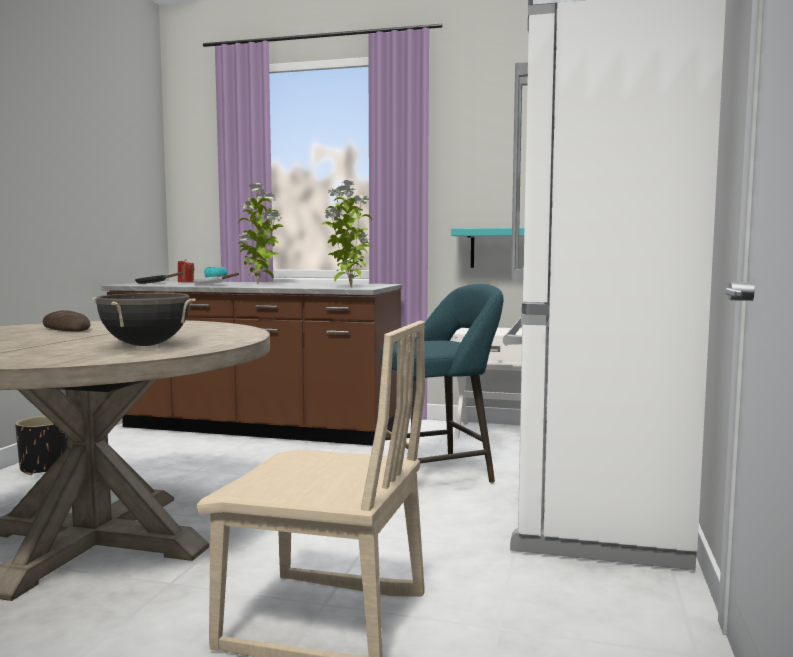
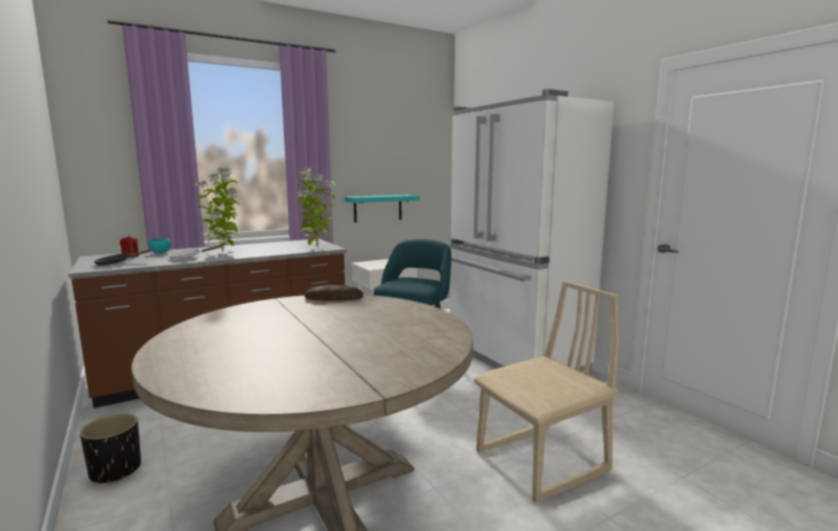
camera: 45 degrees left, 5 degrees up
(66, 328) = (240, 329): bread -> bread (334, 298)
(145, 345) = (401, 329): black cooking pot -> none

